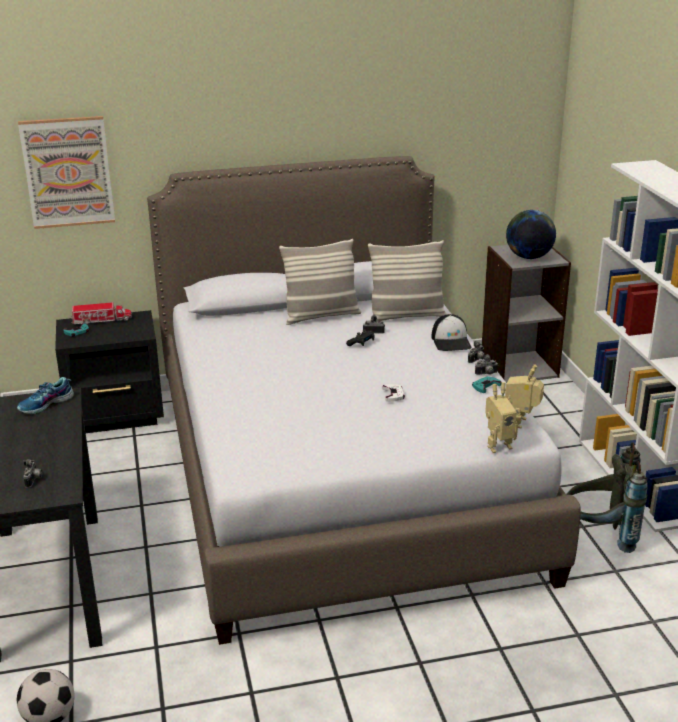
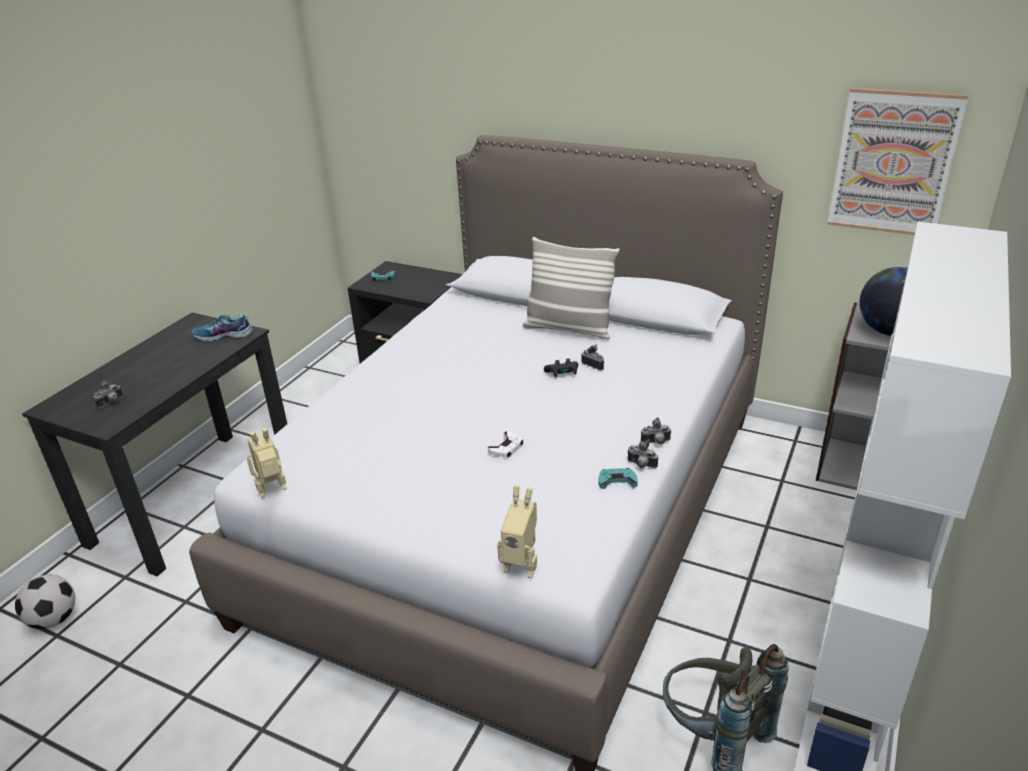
camera: 40 degrees right, 5 degrees up
(68, 172) = (396, 117): picture -> picture (893, 162)
(102, 320) = (415, 272): toy truck -> none
(406, 316) = (654, 358): pillow -> none
(451, 341) = (660, 407): cap -> none
(521, 423) = (590, 549): toy robot -> toy robot (273, 492)

